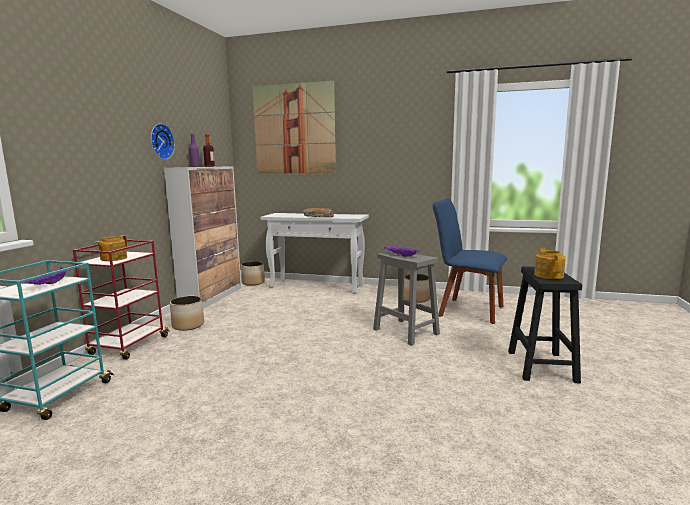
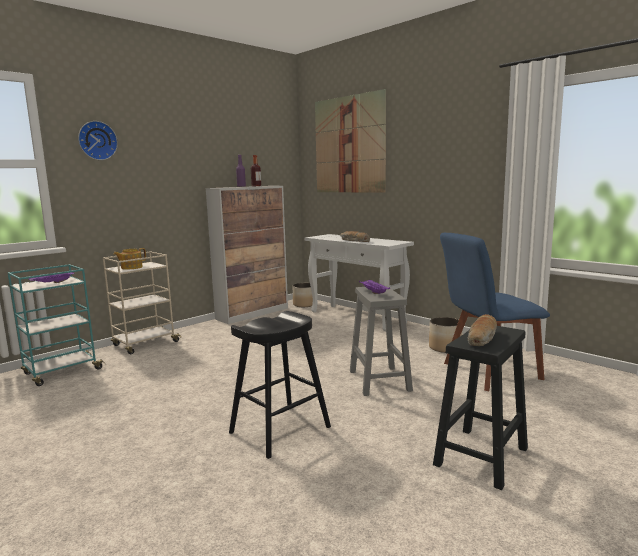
camera: 30 degrees right, 0 degrees up
(128, 346) = (145, 344): red cart -> beige cart
(160, 141) = (203, 164): wall clock -> wall clock (97, 140)
(188, 325) = (204, 335): planter -> none
(386, 388) = (280, 430): none -> black stool
(467, 310) = (487, 372): blue chair -> blue chair turned 75 degrees counterclockwise
(548, 275) = (483, 338): teapot -> bread

